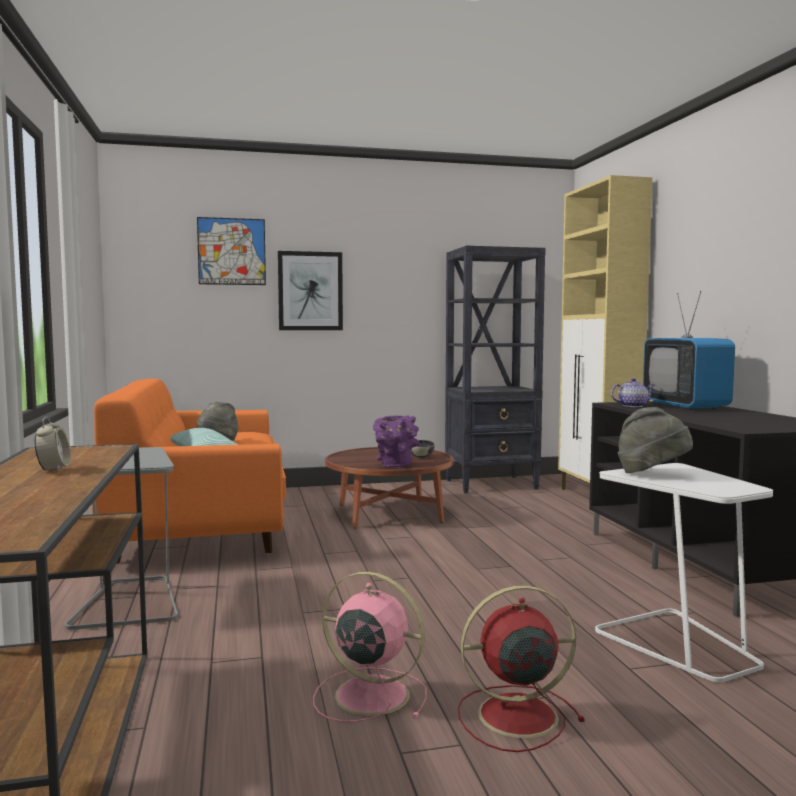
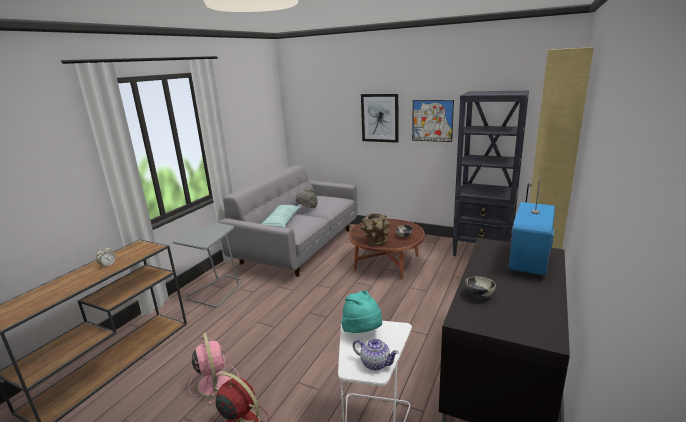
camera: 40 degrees right, 15 degrees up
(201, 523) = (299, 246): orange sofa -> grey sofa
(231, 251) = (338, 95): picture -> picture (432, 120)
(395, 466) = (376, 242): purple vase -> brown vase
(632, 406) = (489, 251): teapot -> teapot (375, 363)
(652, 474) = (363, 332): grey hat -> turquoise hat
(712, 420) = (479, 295): none -> bowl

